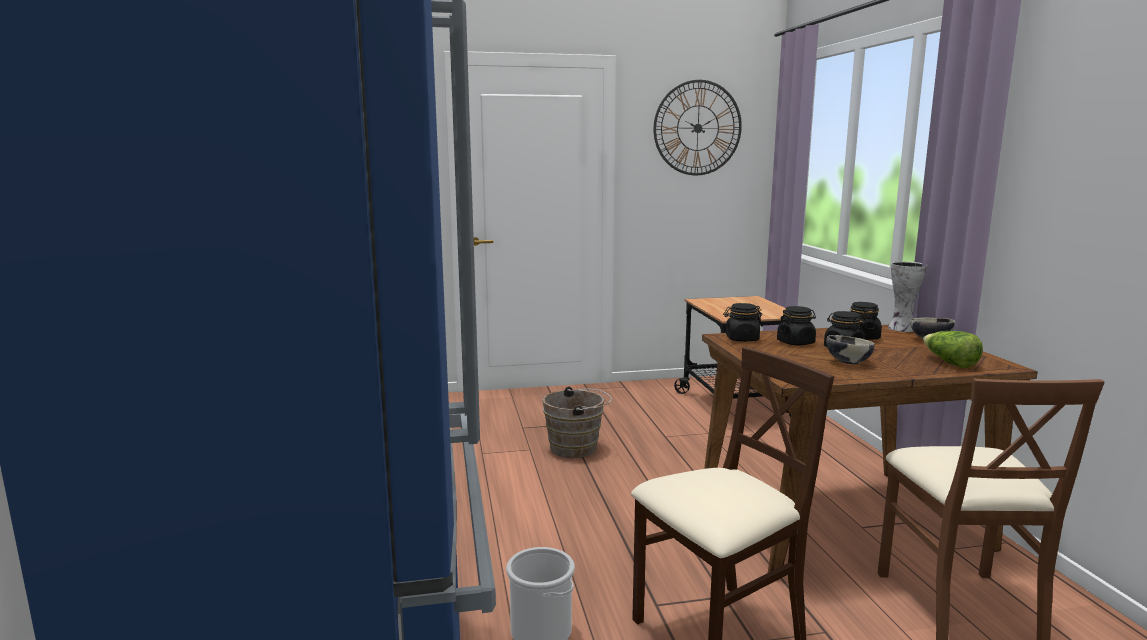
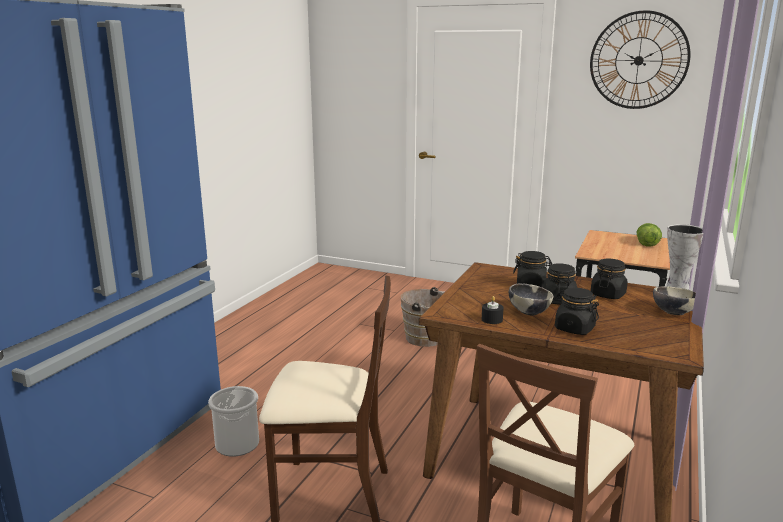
camera: 35 degrees right, 5 degrees up
(741, 339) = (493, 273): black jar -> black jar (574, 328)
(839, 374) = (492, 319): none -> black candle
(949, 363) = (627, 336): lettuce -> lettuce (646, 243)

